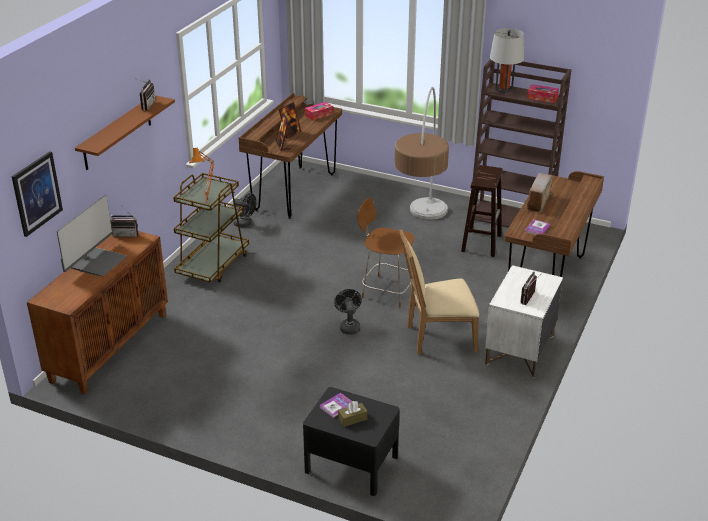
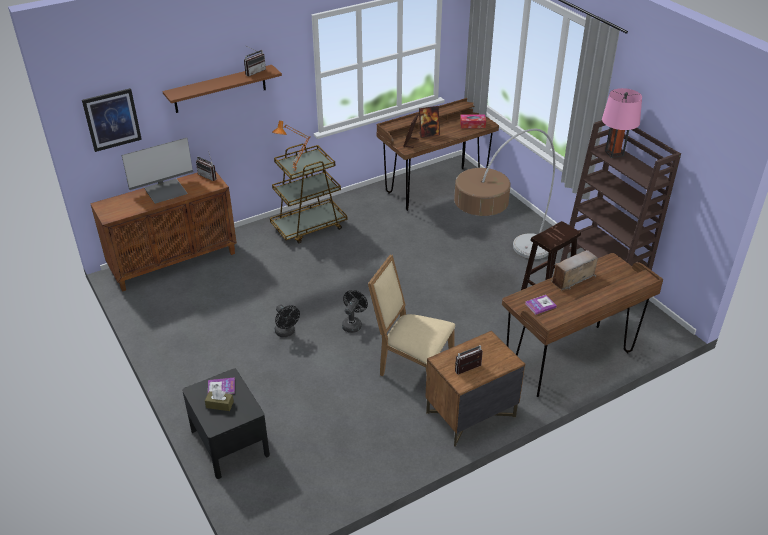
camera: 35 degrees right, 5 degrees up
(245, 223) = (369, 201): black fan -> black fan (286, 333)
(386, 290) = (416, 306): brown chair -> none
(504, 89) = (614, 153): grey table lamp -> pink table lamp
(519, 350) = (470, 415): white nightstand -> brown nightstand
(542, 98) = (643, 174): tissue box -> none

